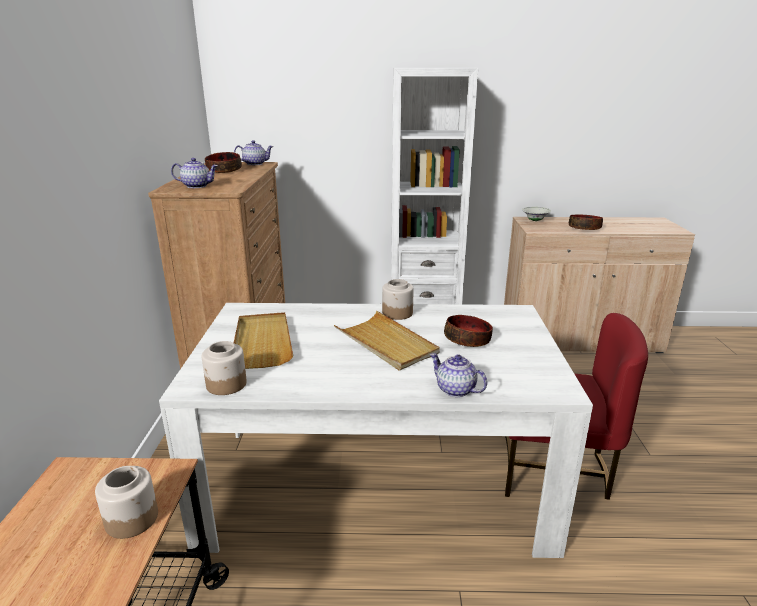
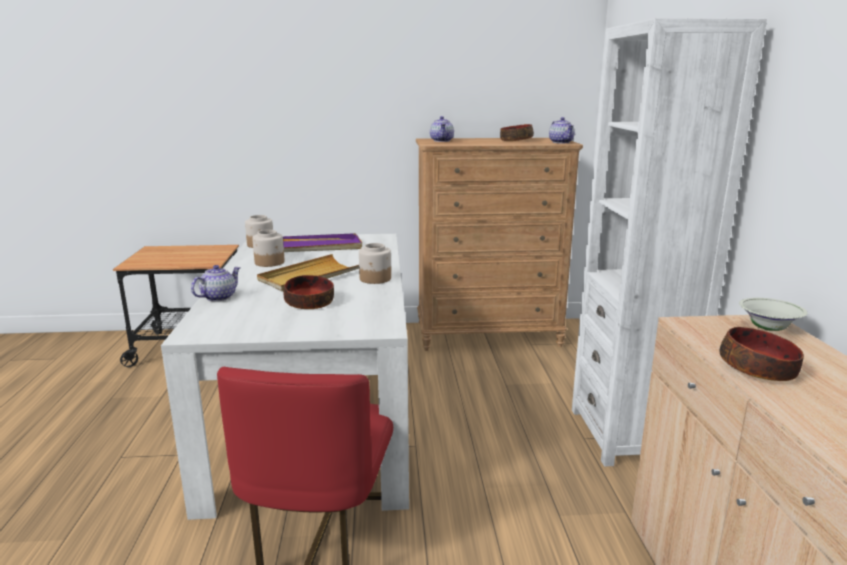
camera: 85 degrees right, 5 degrees down
(132, 518) = (177, 262): jar -> jar (270, 262)
(262, 342) = (320, 246): beige tray -> purple tray

